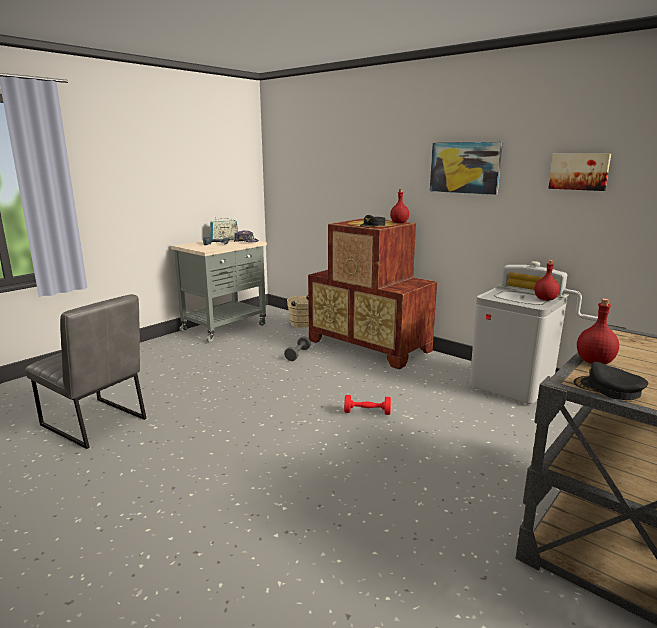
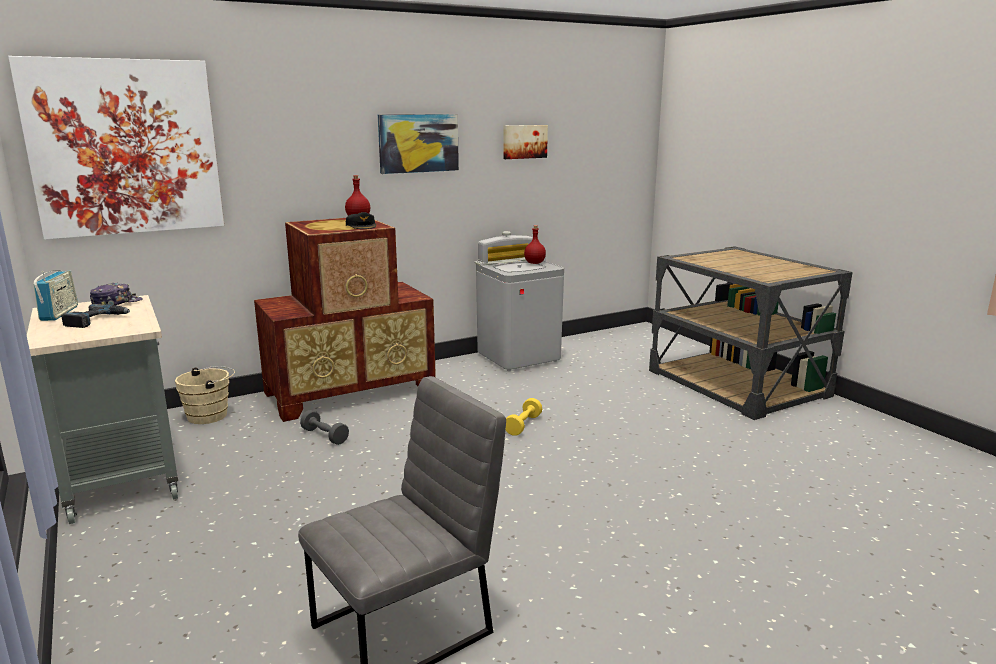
camera: 70 degrees left, 0 degrees up
(300, 162) = (125, 148): none -> picture
(367, 412) = (523, 425): red dumbbell -> yellow dumbbell
(593, 361) = (733, 271): red bottle -> none
(608, 389) = (777, 277): black cap -> none

